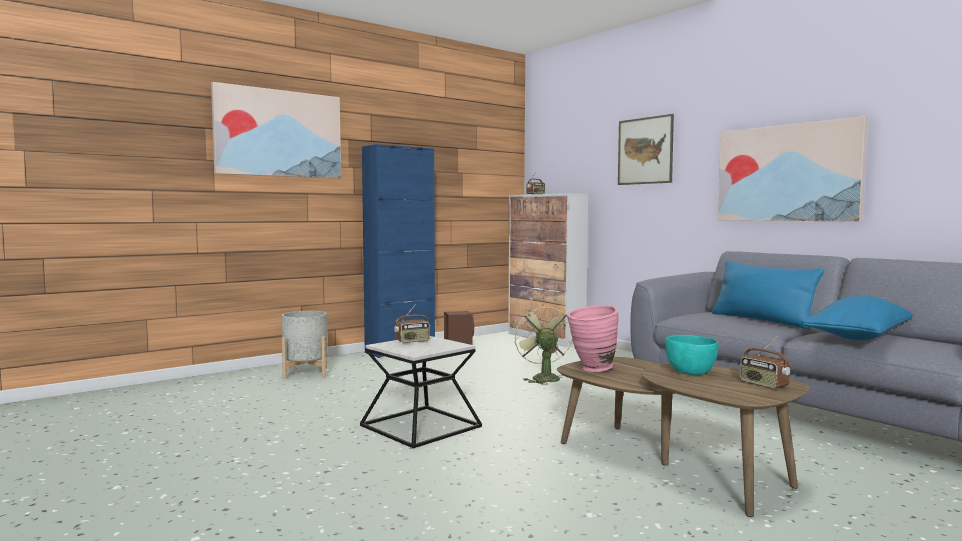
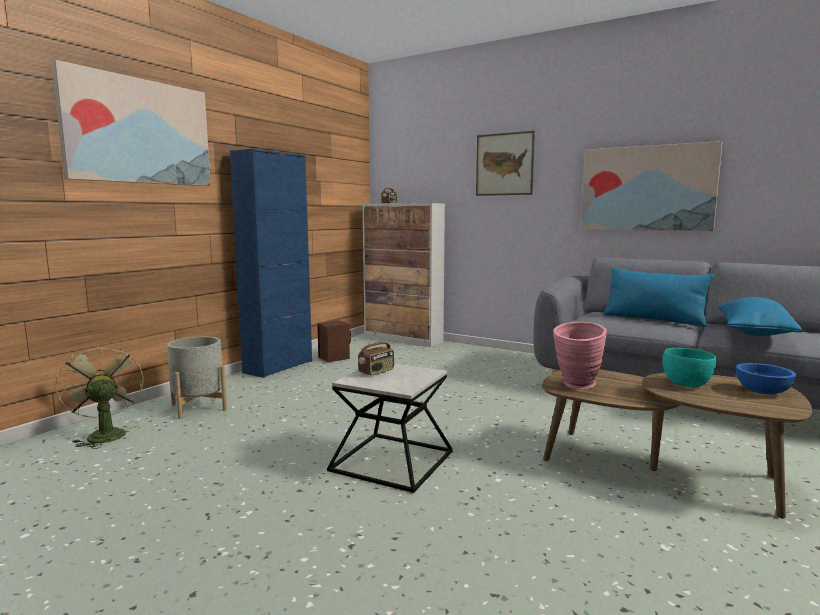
camera: 20 degrees left, 5 degrees up
(543, 377) = (446, 384): green fan -> green fan (104, 434)
(763, 385) = (762, 392): radio -> blue bowl

